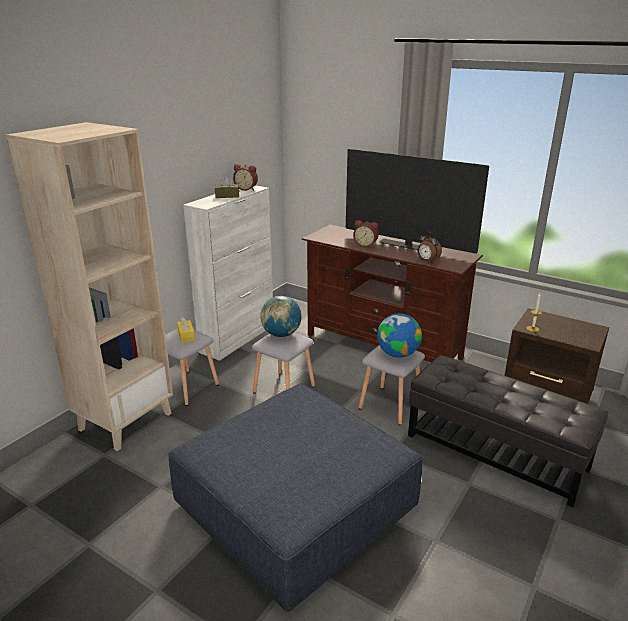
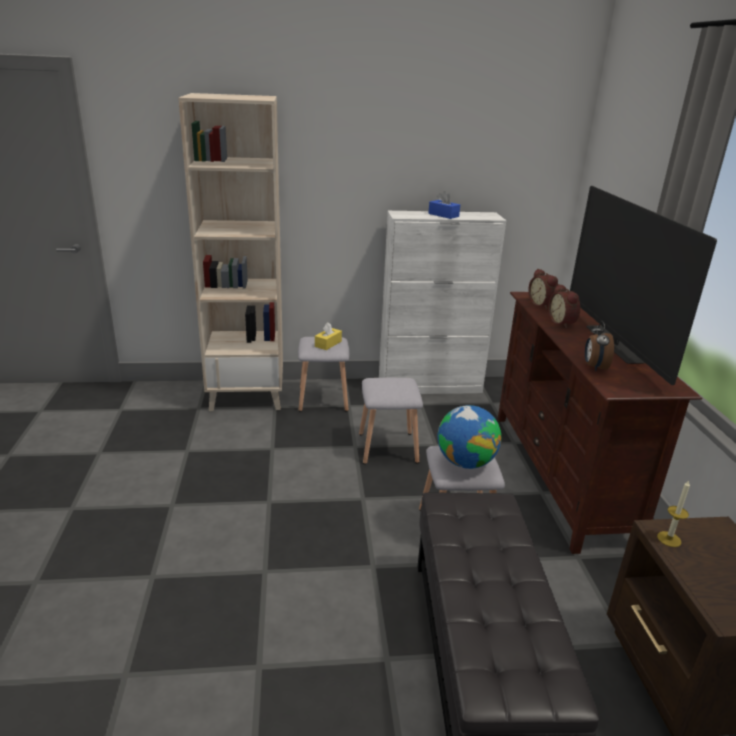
camera: 50 degrees right, 0 degrees up
(227, 196) = (443, 215): brown tissue box -> blue tissue box
(246, 189) = (480, 215): alarm clock -> alarm clock (542, 304)
(281, 334) = (398, 382): globe -> none
(295, 506) = (226, 535): blue ottoman -> none

